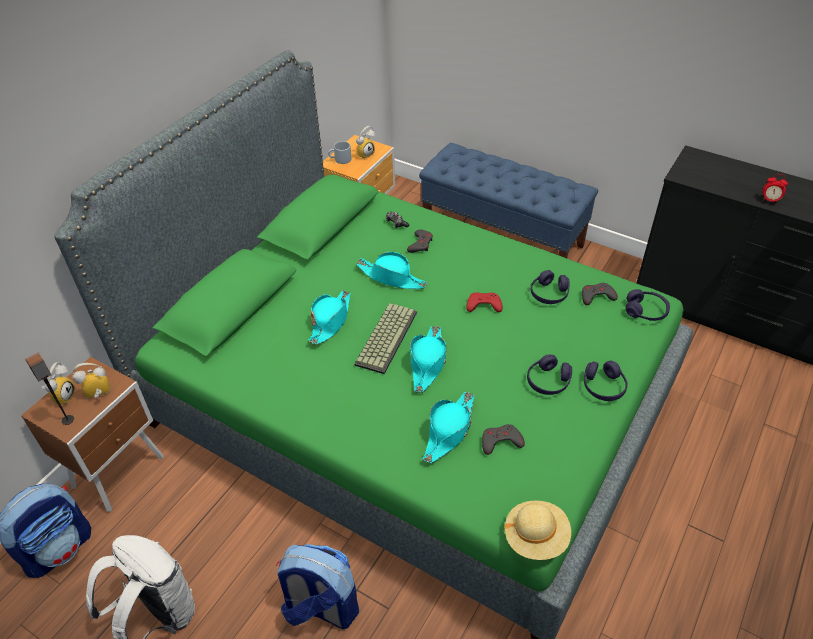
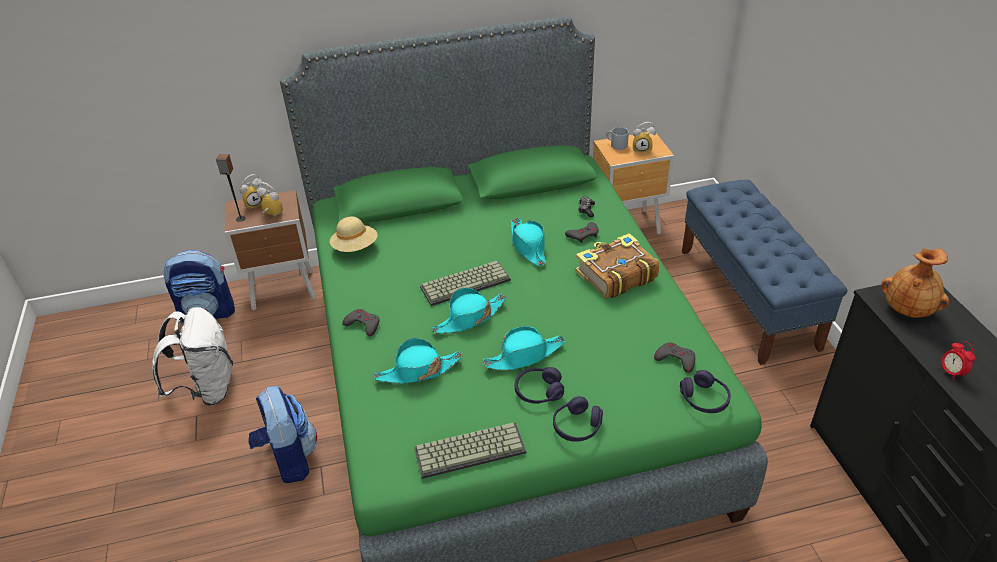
camera: 45 degrees right, 5 degrees down
(330, 320) = (446, 249): turquoise hat -> turquoise hat (524, 355)
(483, 261) = (615, 275): none -> book
(483, 305) = (569, 306): red game controller -> none
(500, 441) = (441, 403): grey game controller -> grey game controller (363, 324)
(536, 537) = (378, 482): beige hat -> beige hat (355, 247)
(549, 294) = (635, 331): purple headphones -> none
(563, 458) = (470, 449): none -> keyboard
(704, 174) = (907, 309): none -> brown vase

